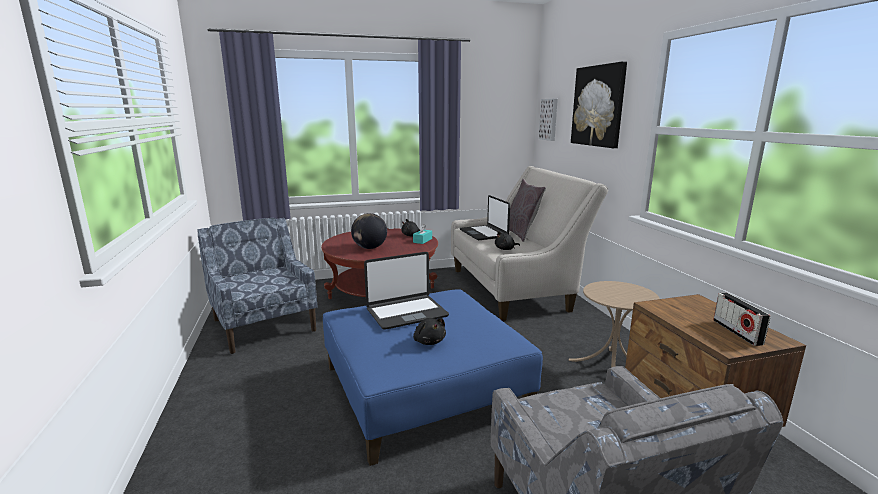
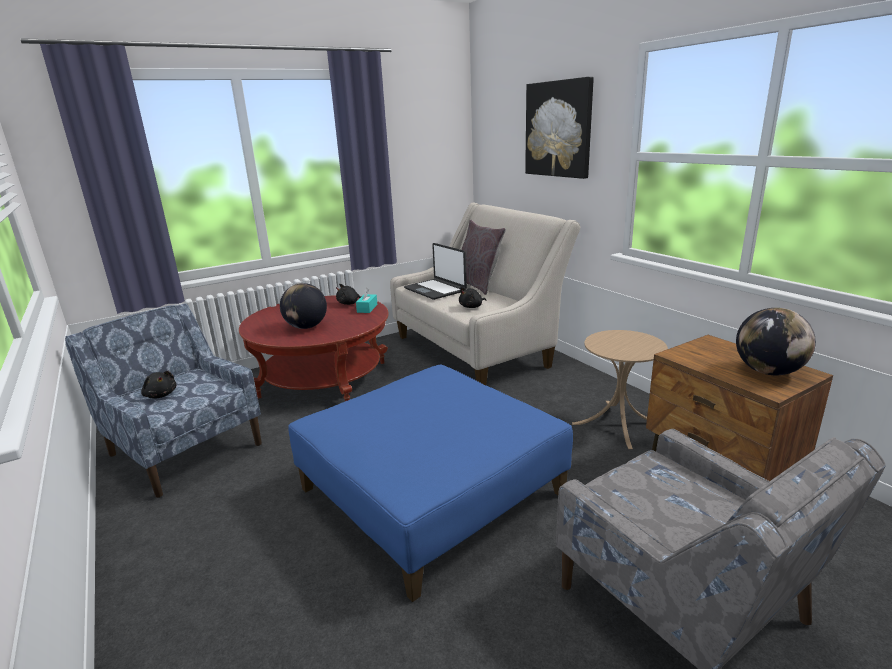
camera: 15 degrees left, 5 degrees up
(406, 313) = (399, 406): laptop -> none
(429, 341) = (447, 438): black plush toy -> black plush toy (161, 395)
(549, 119) = (492, 146): picture -> none
(737, 332) = (768, 372): radio -> globe

